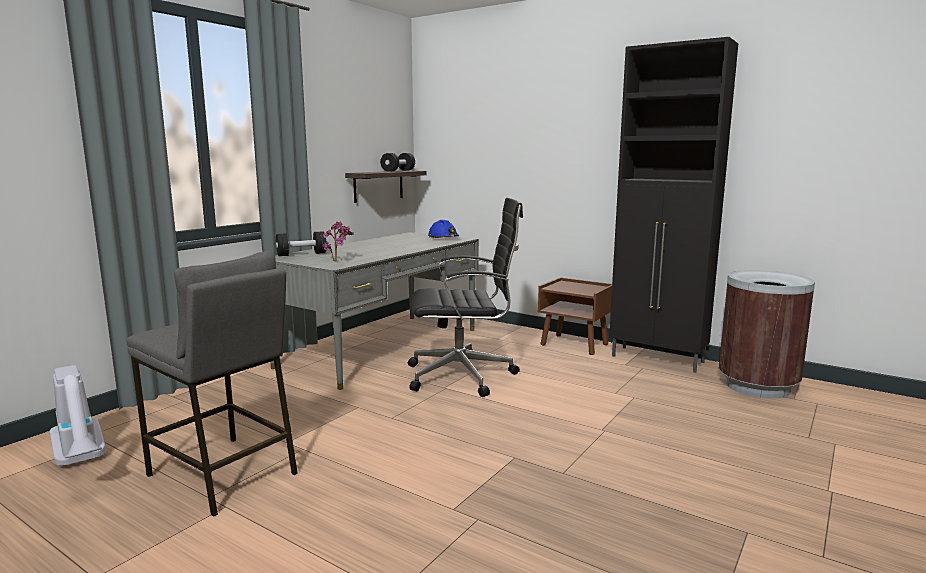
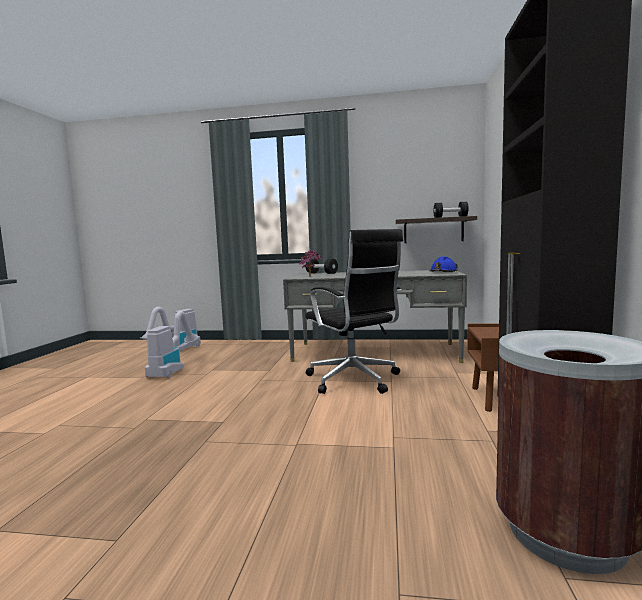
camera: 65 degrees right, 5 degrees down
(223, 474) = (173, 369): grey stool -> vacuum cleaner

